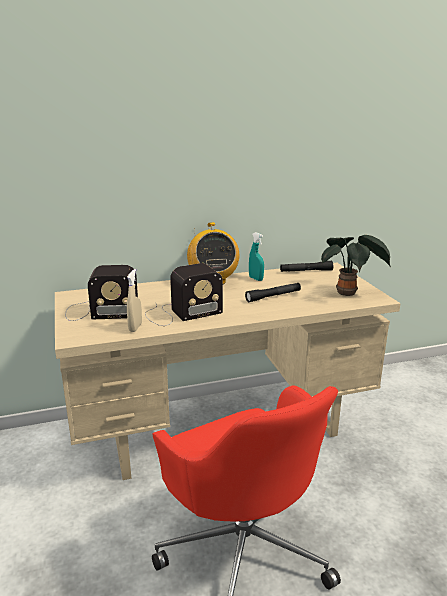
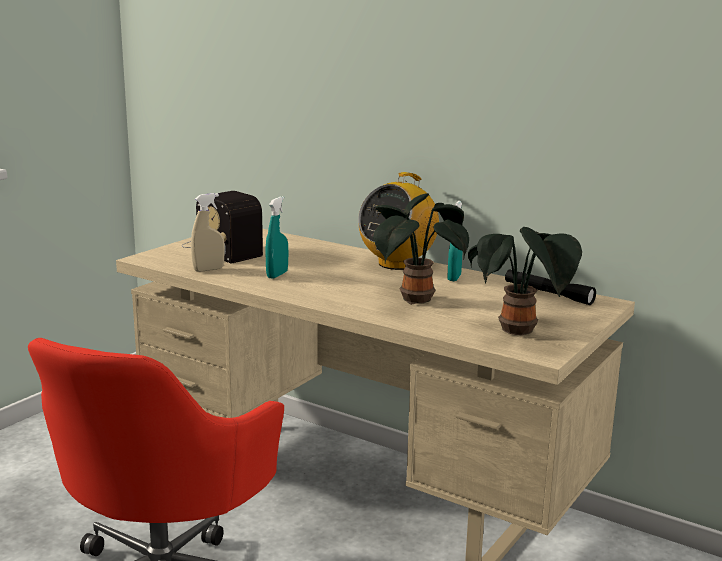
camera: 50 degrees right, 5 degrees down
(180, 313) = (277, 275): radio -> turquoise spray bottle
(273, 296) = (414, 299): black flashlight -> potted plant

